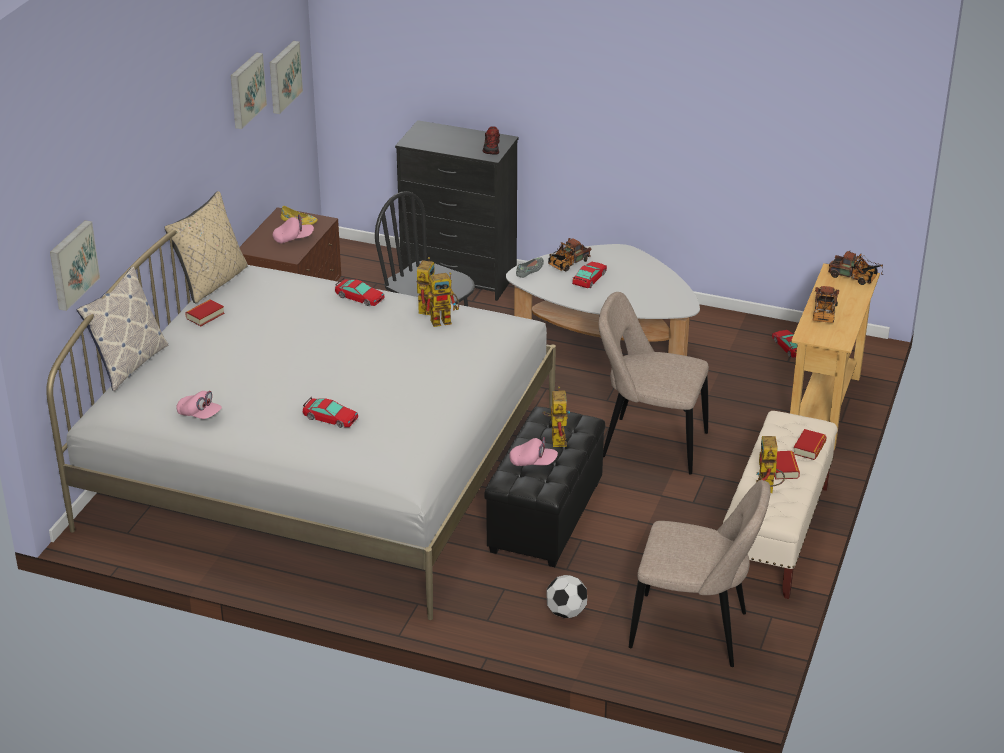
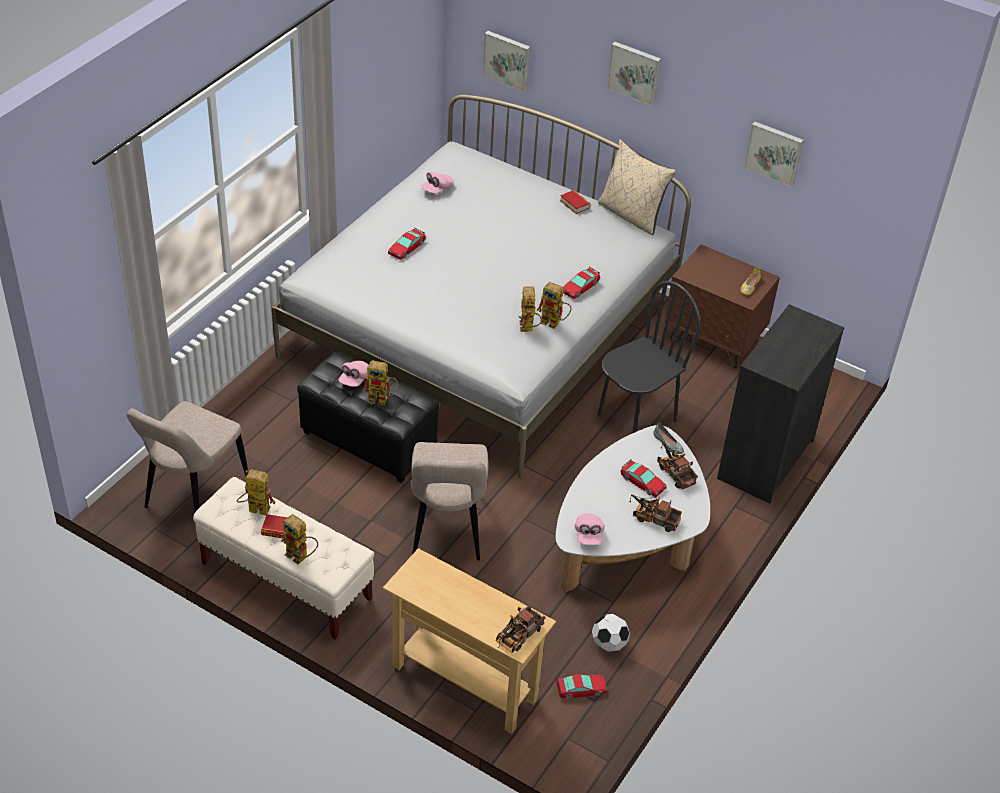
camera: 100 degrees right, 10 degrees up
(129, 364) = (520, 166): pillow -> none
(283, 76) = (842, 197): picture -> picture (635, 72)
(293, 238) = (718, 279): pink cap -> pink cap (588, 535)
(492, 148) = (772, 367): shoe -> none
(566, 612) = (250, 428): football -> football (609, 644)
(649, 444) = (446, 531): beige chair -> beige chair turned 150 degrees clockwise
(809, 448) = (301, 557): book -> toy robot
(823, 315) = (453, 586): toy truck -> toy truck (653, 518)

